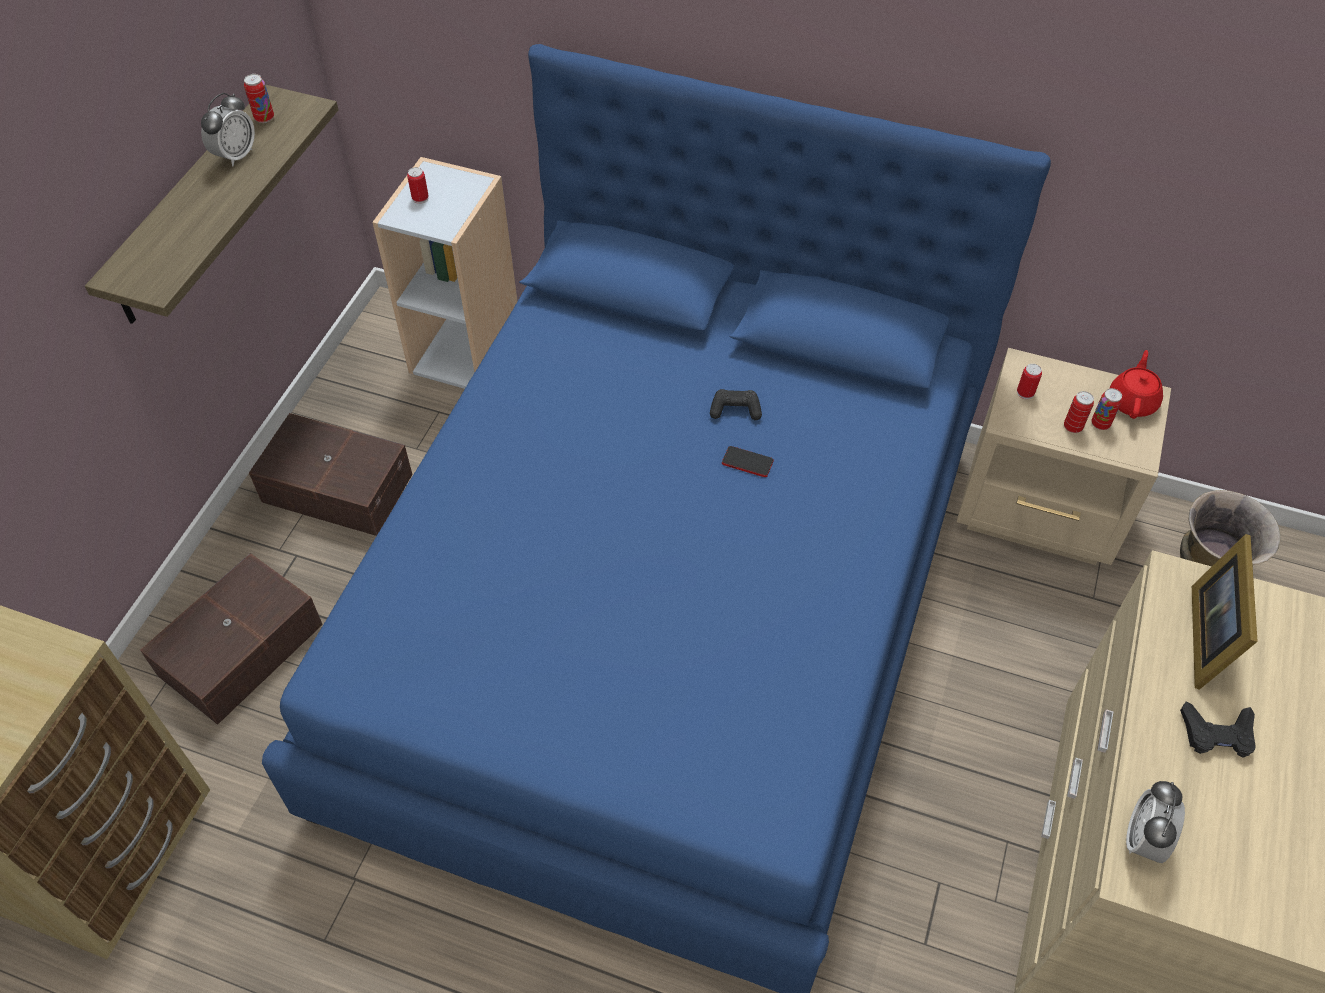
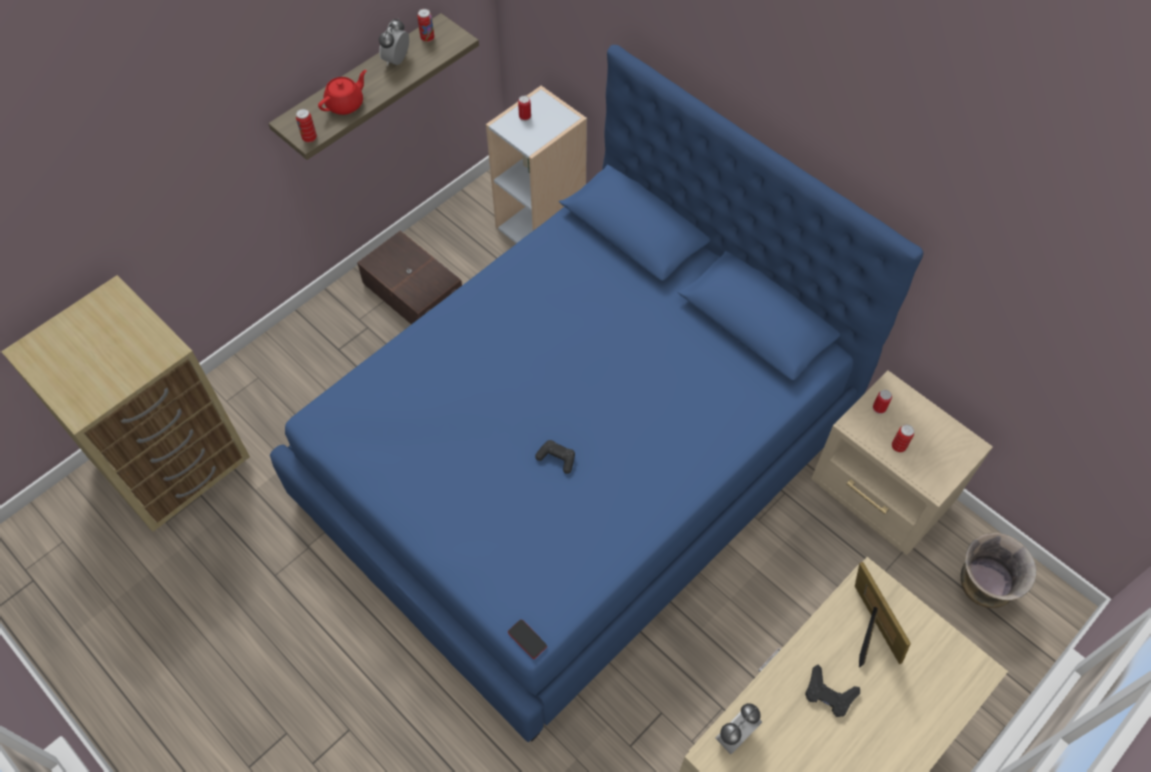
camera: 25 degrees right, 5 degrees up
(235, 155) = (397, 60): alarm clock -> alarm clock turned 150 degrees clockwise
(238, 649) = (306, 375): brown storage box -> none
(735, 410) = (656, 344): black game controller -> black game controller (557, 458)
(747, 462) = (643, 384): phone -> phone (527, 639)
(1100, 424) = (920, 452): can -> can (309, 138)
(1132, 401) = (956, 445): red teapot -> red teapot (346, 104)
(1211, 636) = (869, 630): picture frame -> picture frame turned 120 degrees clockwise

